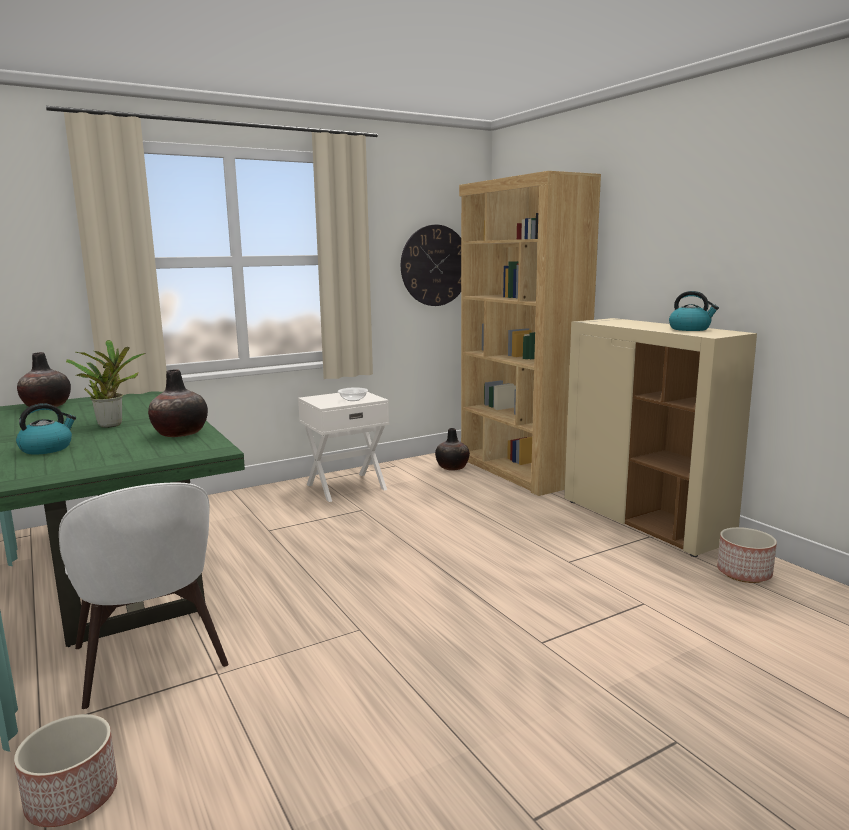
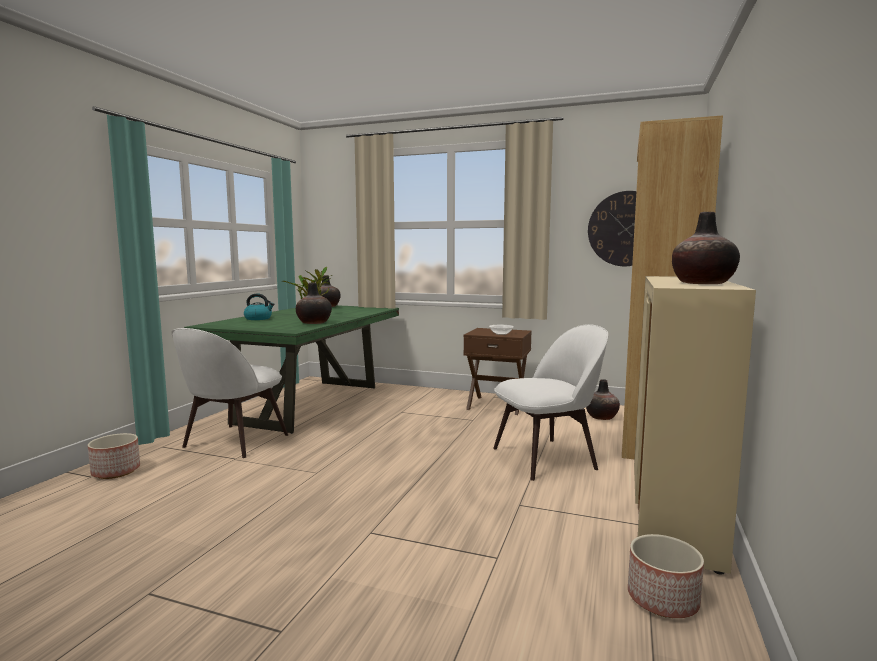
camera: 50 degrees right, 5 degrees down
(346, 486) = (497, 405): white nightstand -> brown nightstand
(498, 517) = (547, 458): none -> white chair
(690, 329) = (702, 283): kettle -> vase

